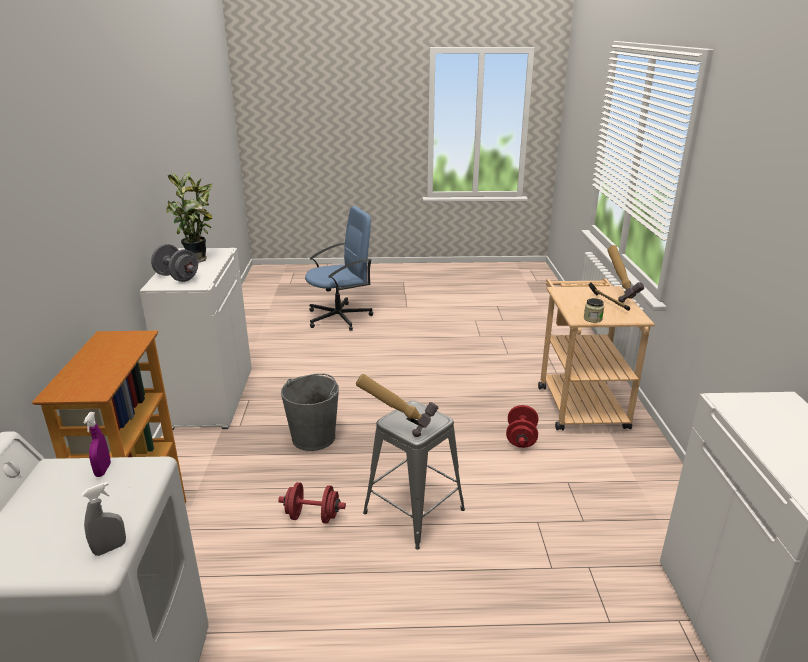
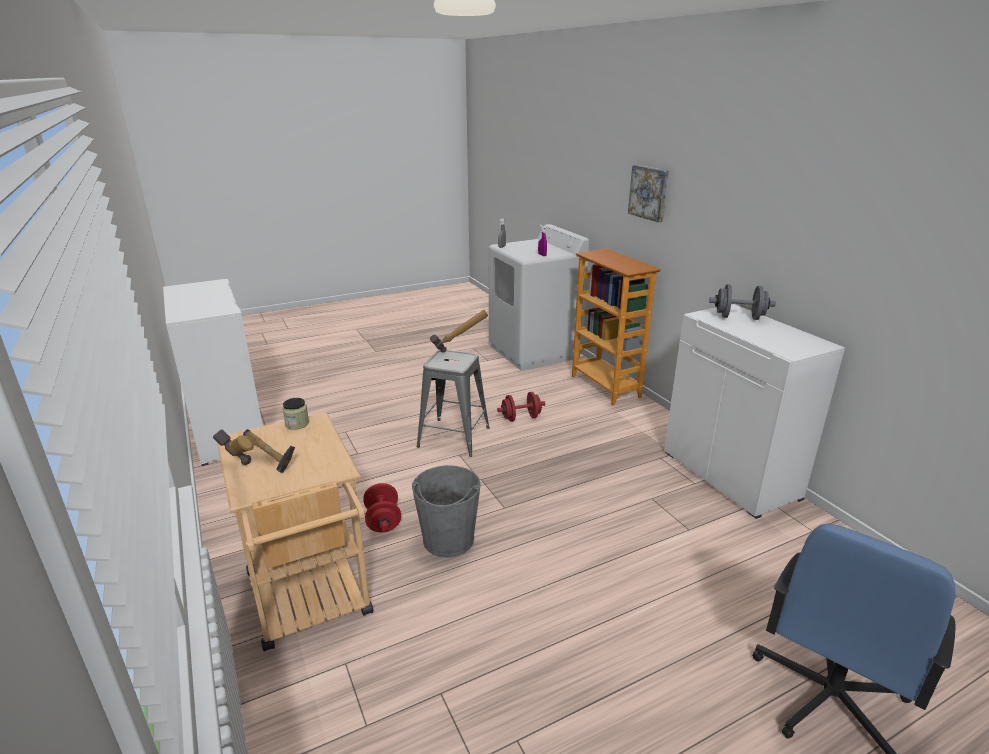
camera: 155 degrees right, 0 degrees up
(37, 255) = (649, 192): none -> picture
(199, 259) = (779, 338): potted plant -> none
(314, 437) = (584, 466): grey bucket -> grey bucket (448, 540)

